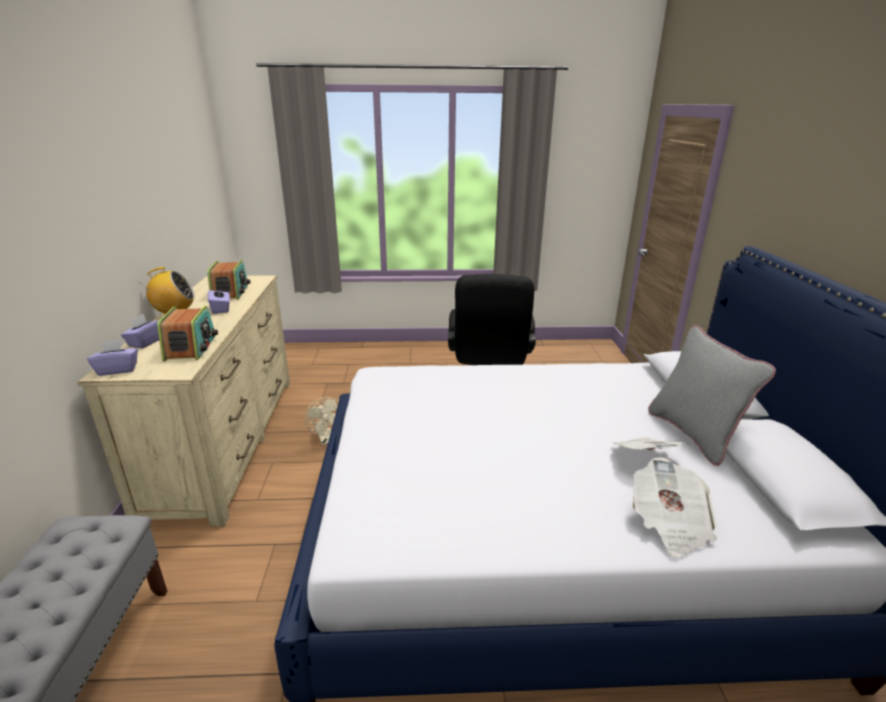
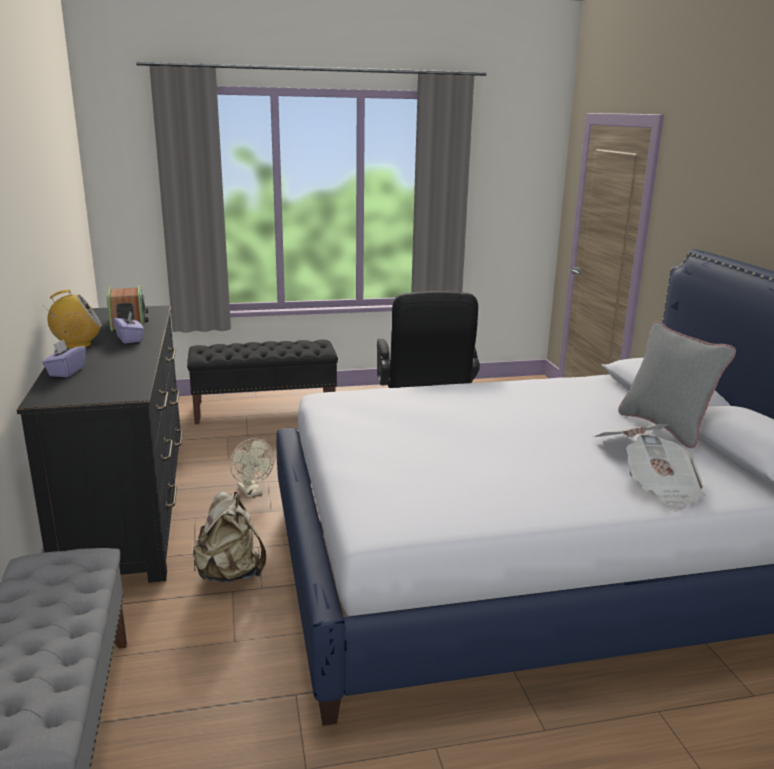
camera: 10 degrees left, 5 degrees down
(118, 369) = (56, 396): purple tissue box -> none
(191, 348) = (125, 374): radio -> none
(226, 441) = (128, 501): beige dresser -> black dresser
(279, 524) = (230, 573): none -> beige backpack
(366, 359) = (265, 409): none -> black bench

